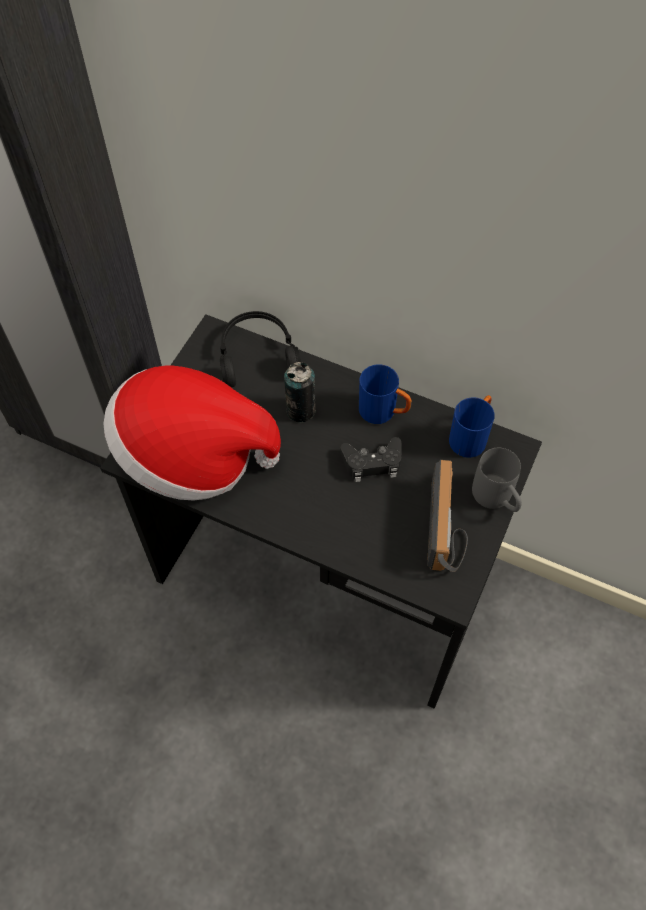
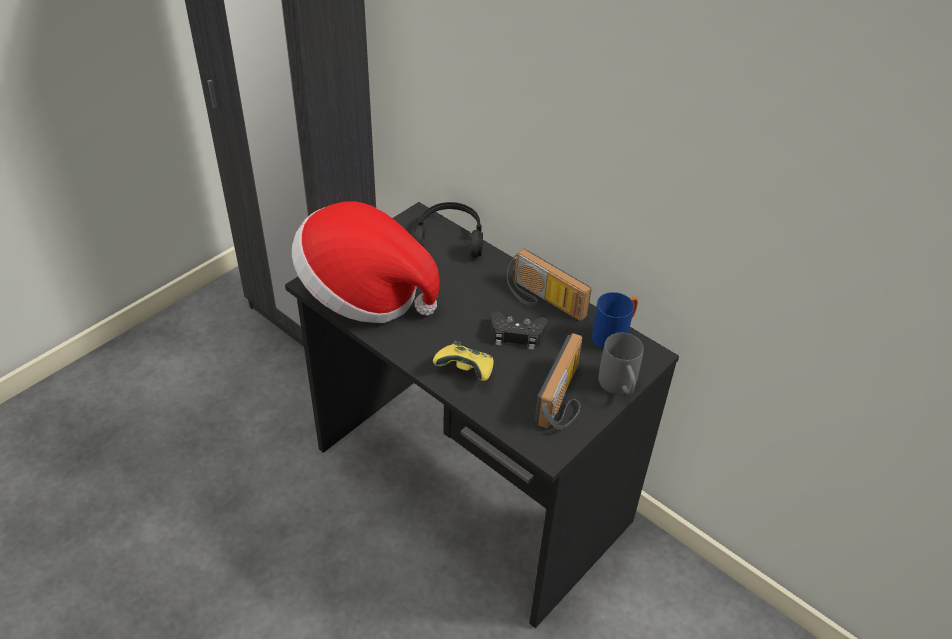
camera: 15 degrees right, 15 degrees down
(300, 410) = (470, 283): can -> none
(336, 525) = (466, 371): none -> yellow game controller
(384, 412) = (542, 301): blue mug -> radio

